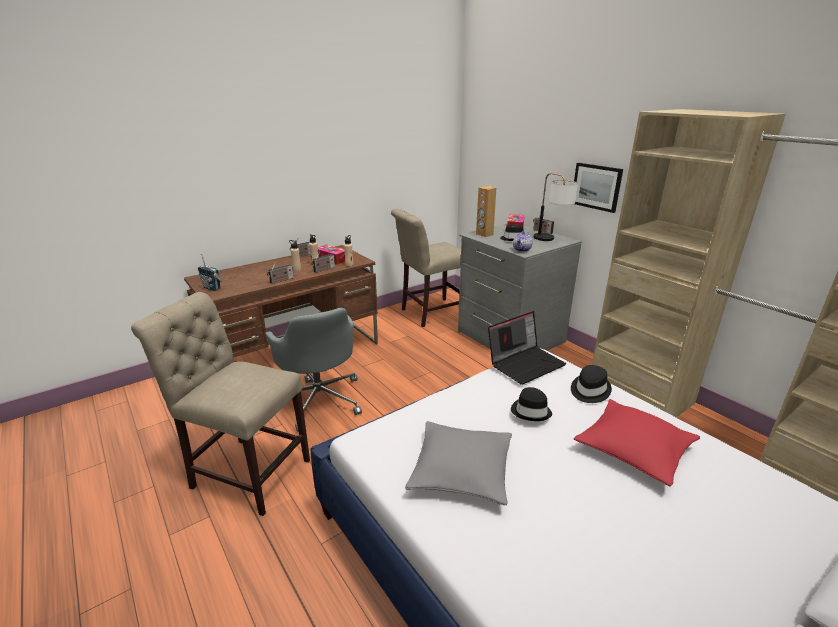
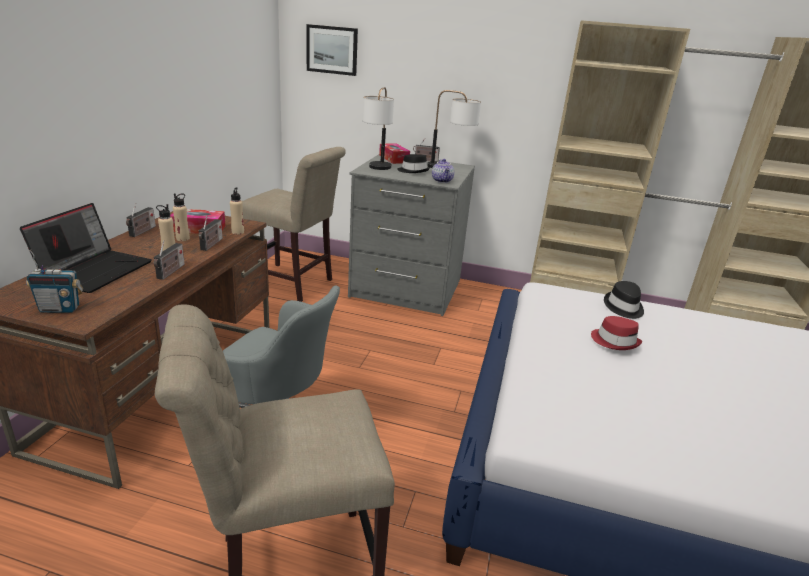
camera: 40 degrees left, 0 degrees up
(430, 313) = (292, 283): beige chair -> beige chair turned 90 degrees counterclockwise
(461, 470) = (647, 419): grey pillow -> none
(484, 234) = (377, 169): brown speaker -> table lamp
(525, 363) = (547, 299): laptop -> laptop (95, 270)
(531, 411) = (615, 341): black hat -> red hat
(596, 187) = (488, 105): picture -> picture (332, 50)
(633, 449) = (712, 344): red pillow -> none

